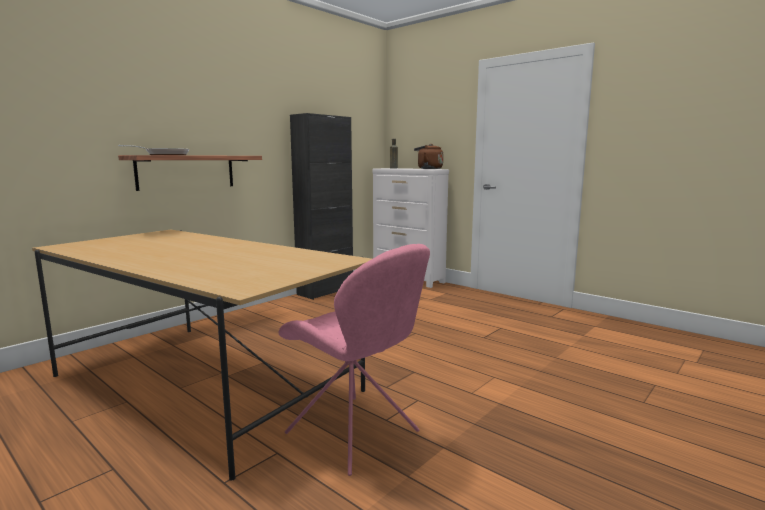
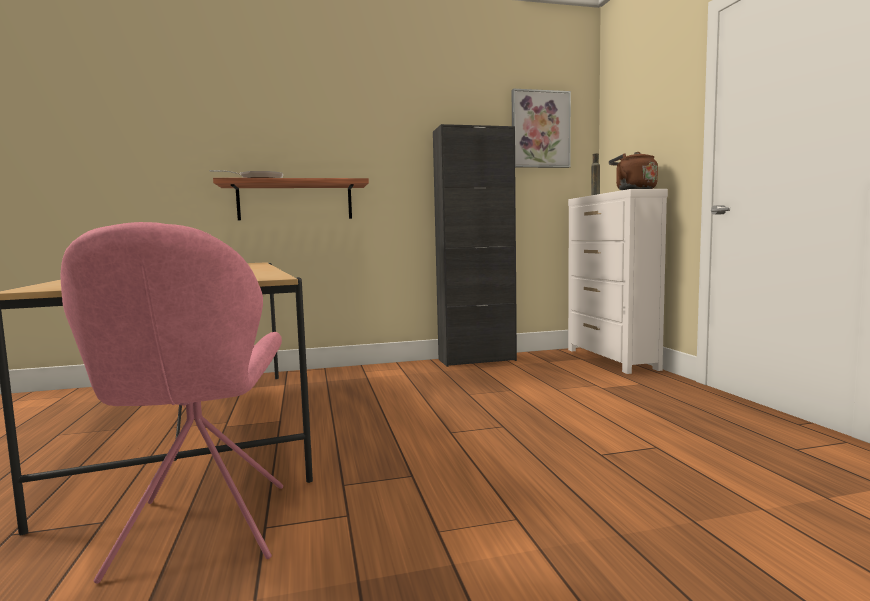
camera: 35 degrees right, 5 degrees down
(354, 116) = (540, 129): none -> picture

